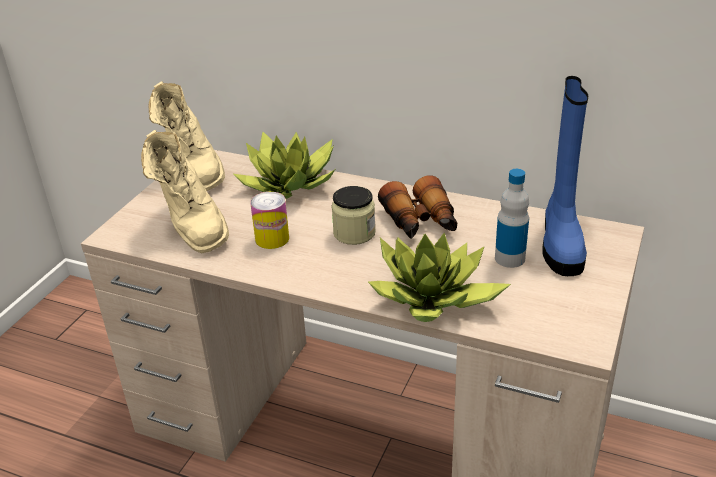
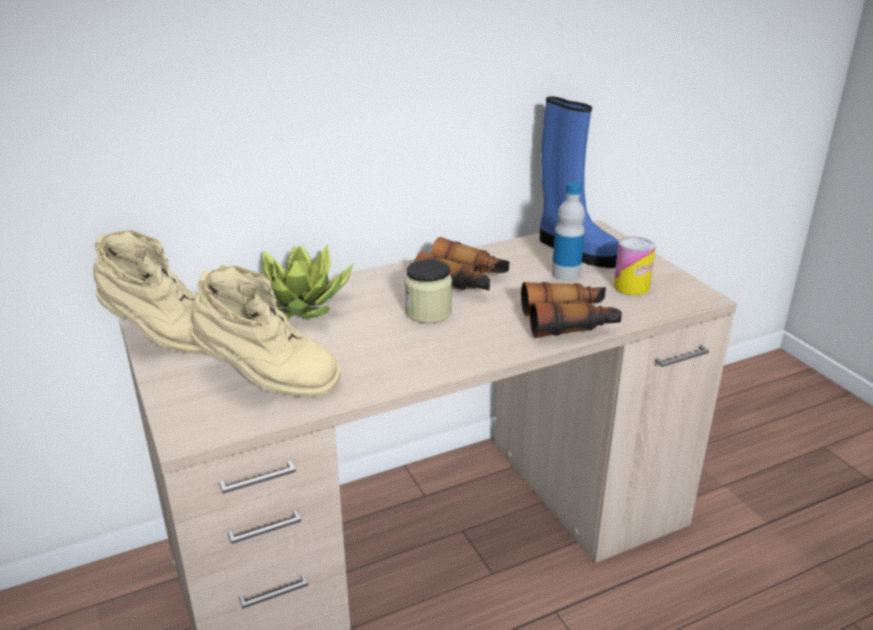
camera: 50 degrees left, 5 degrees down
(272, 239) = (367, 350): can -> can (631, 286)
(433, 298) = (569, 322): potted plant -> binoculars

